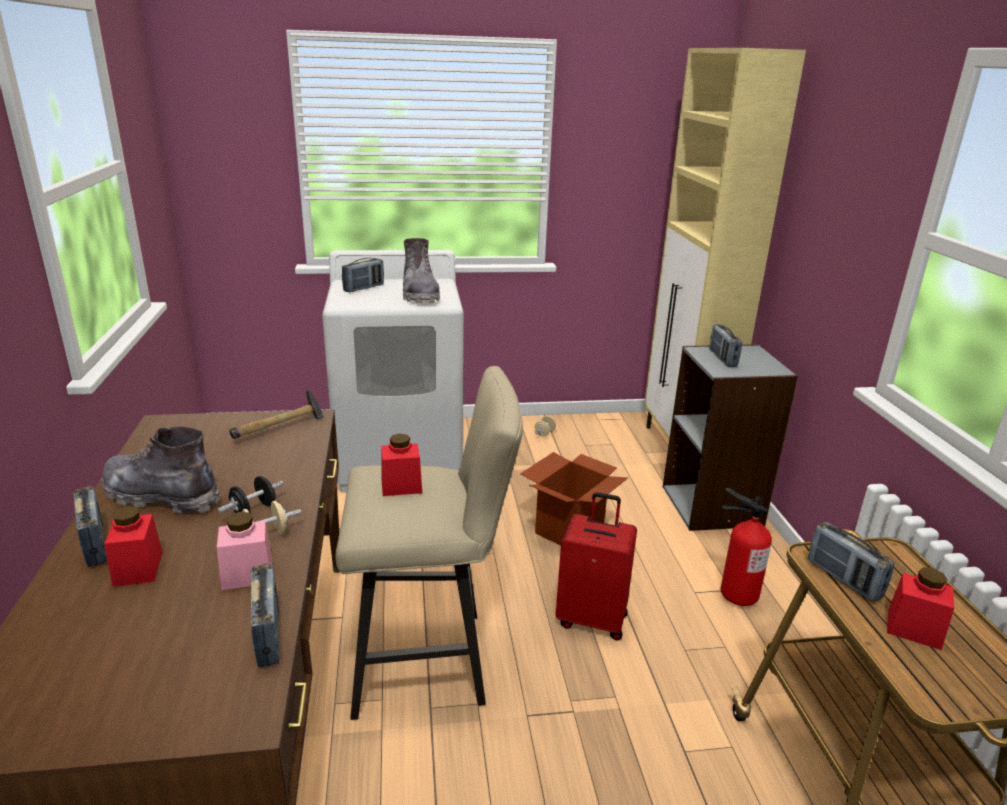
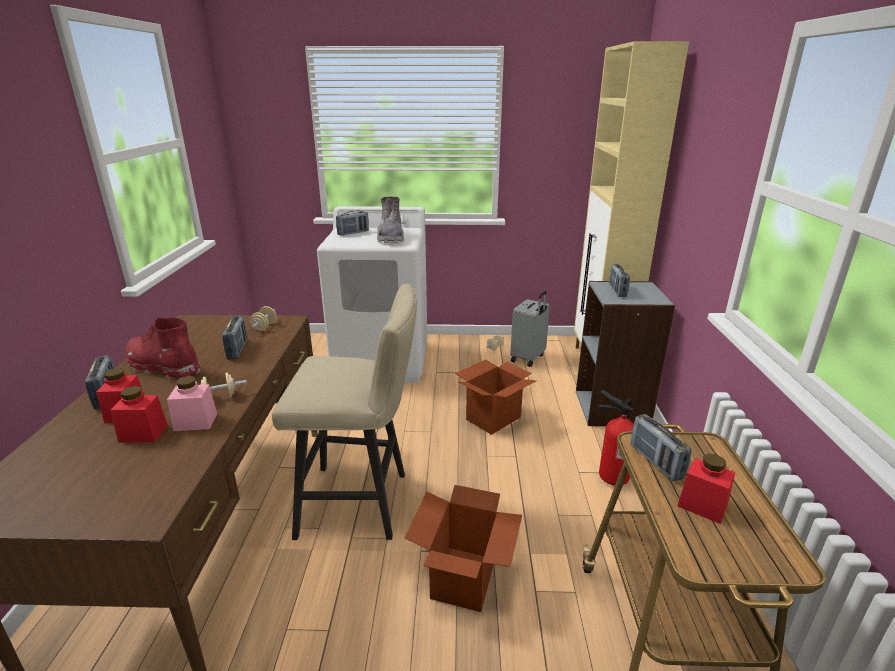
camera: 10 degrees right, 0 degrees up
(162, 496) = (164, 367): grey boot -> red boot
(254, 510) = (220, 380): black dumbbell -> none
(268, 634) = (190, 463): radio -> radio (237, 349)
(280, 428) = (264, 327): hammer -> beige dumbbell
(401, 486) = (332, 370): red jar -> red jar (143, 433)
(591, 445) = (528, 358): none -> grey suitcase
(592, 619) = (491, 485): red suitcase -> none
(592, 746) = (463, 579): none -> cardboard box

